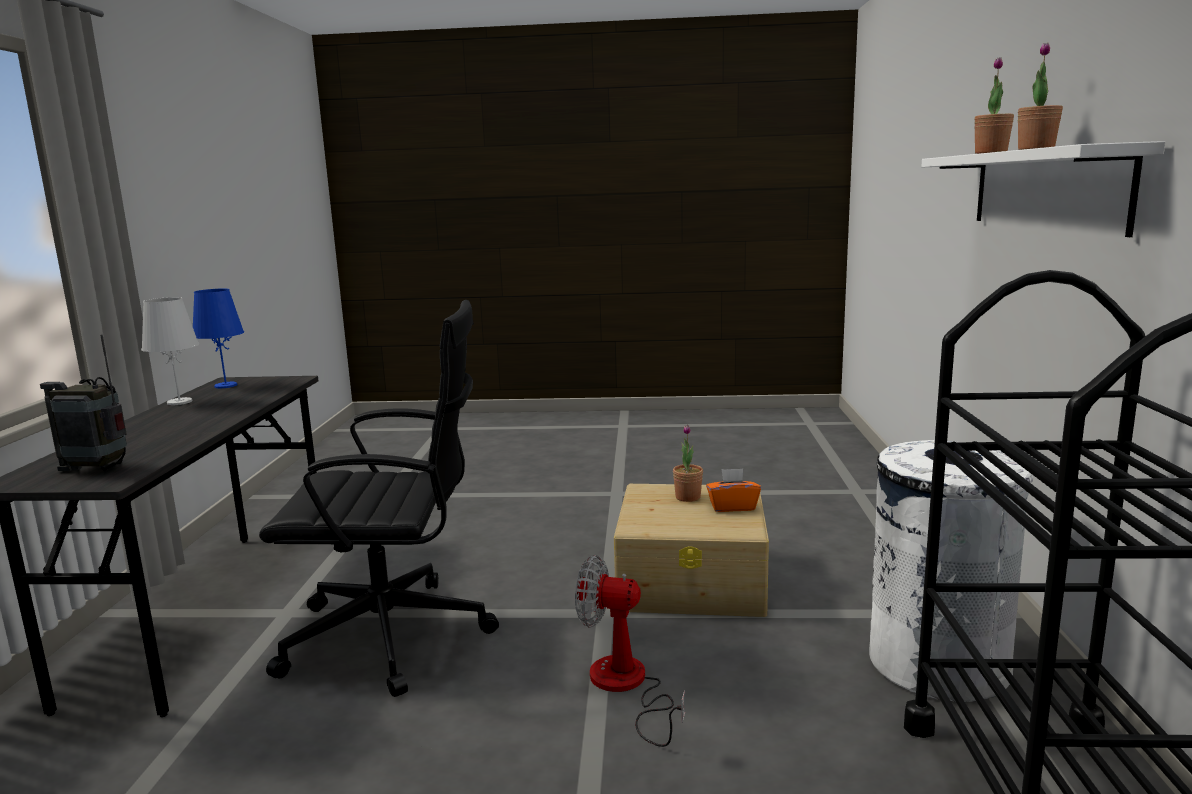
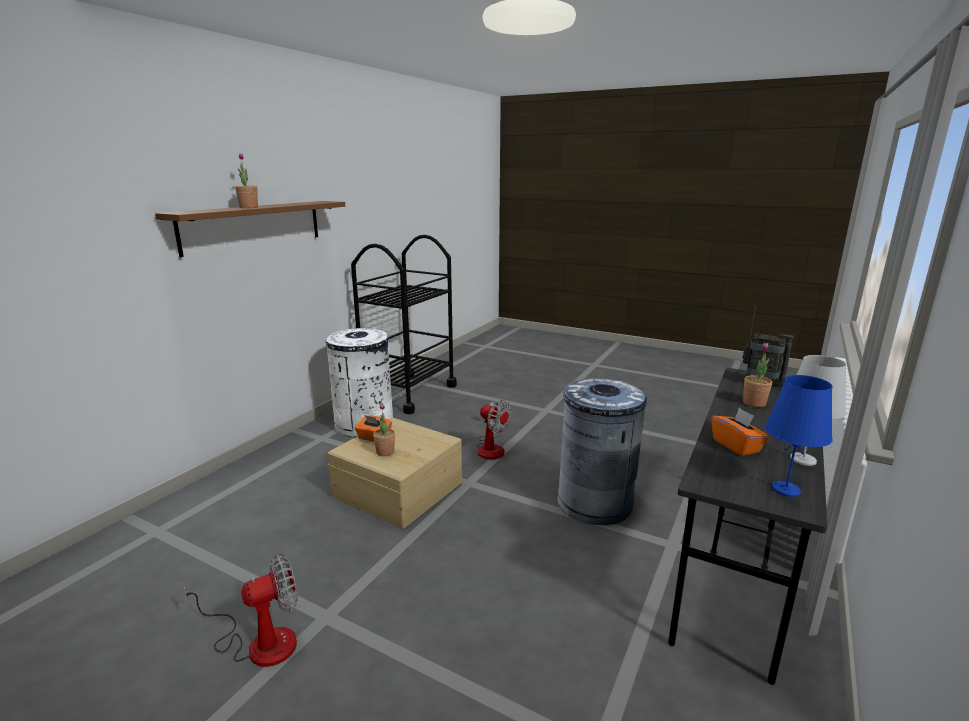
camera: 155 degrees left, 5 degrees up
(238, 400) = (736, 446): none -> orange tissue box
(394, 636) = (595, 503): black office chair -> grey trash can
(644, 477) = (259, 642): none -> fan
(1036, 149) = (283, 204): potted plant -> potted plant (754, 403)
(1045, 189) = (254, 226): white shelf -> brown shelf

